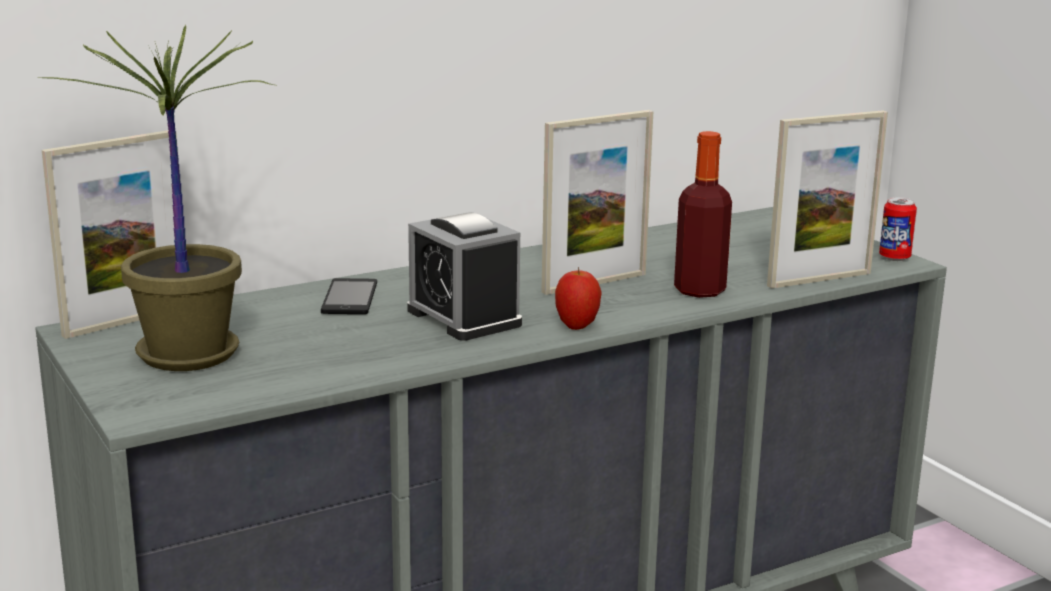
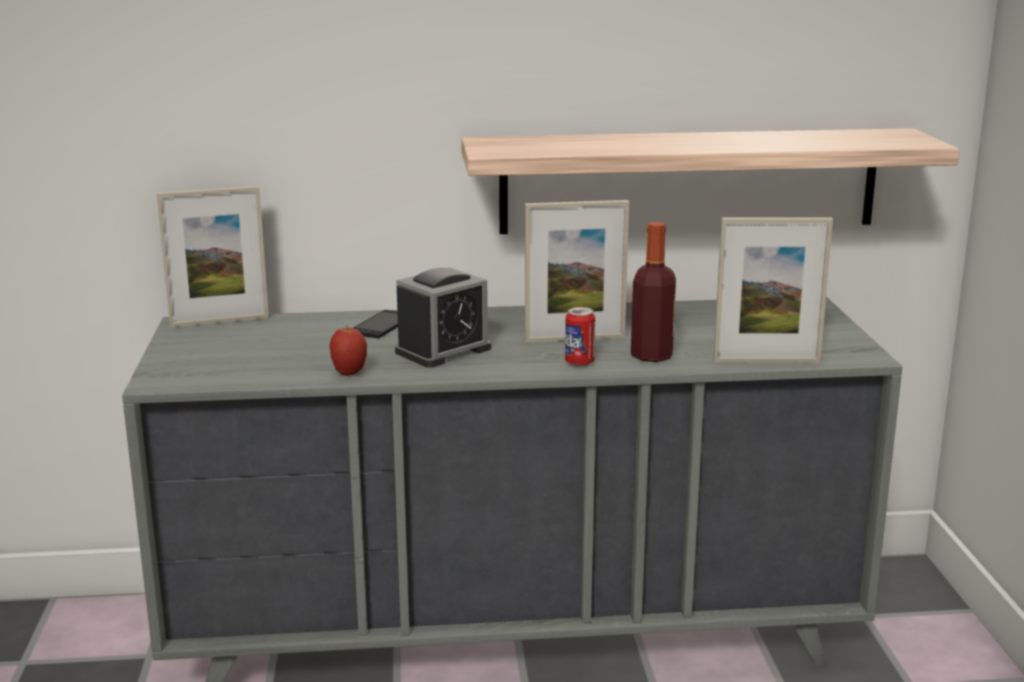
camera: 25 degrees right, 0 degrees up
(190, 356) = (230, 350): potted plant -> none
(463, 317) = (443, 350): alarm clock -> alarm clock turned 120 degrees counterclockwise
(577, 326) = (517, 369): apple -> apple (349, 373)
(651, 86) = (689, 181): none -> shelf
(894, 257) = (863, 352): can -> can (579, 363)

